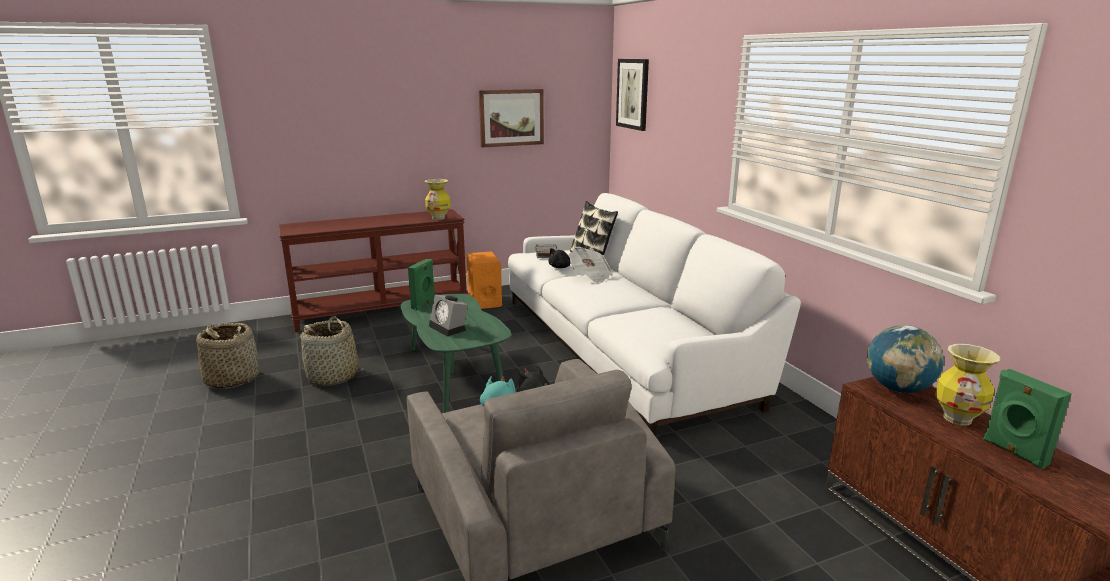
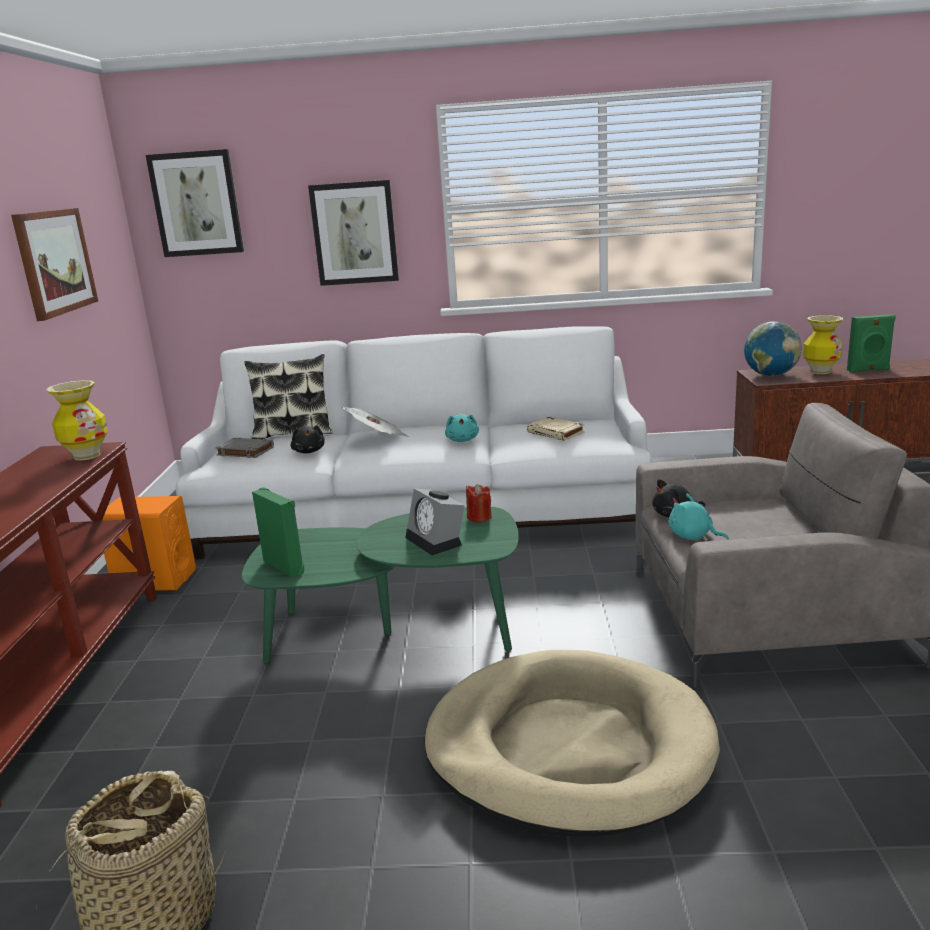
camera: 65 degrees left, 0 degrees up
(333, 376) = (288, 755): basket -> none
(345, 451) = (568, 747): none -> beige dog bed
(449, 328) = (437, 541): alarm clock -> alarm clock turned 75 degrees clockwise
(490, 332) = (479, 517): none -> red candle
(609, 299) = (462, 440): none -> turquoise plush toy
(650, 325) = (556, 433): none -> beige book
(691, 131) = (354, 233): none -> picture

